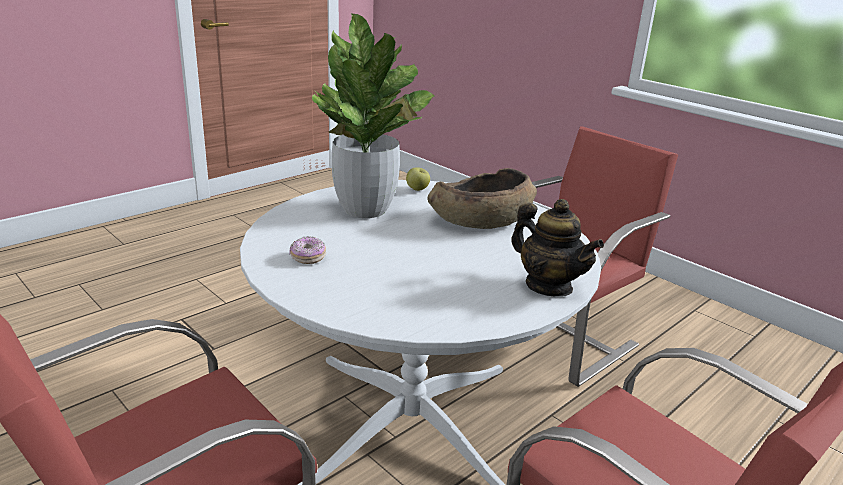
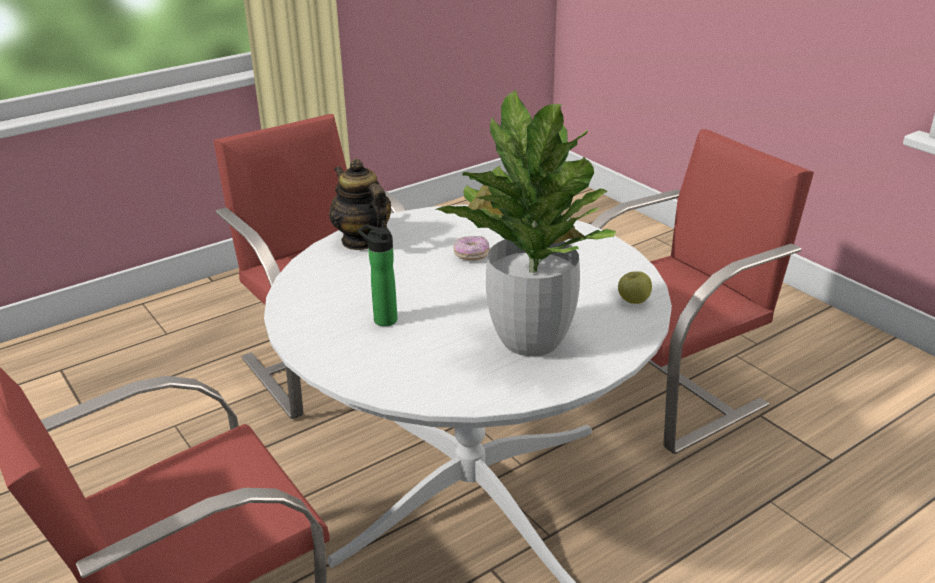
camera: 170 degrees left, 5 degrees up
(308, 257) = (590, 270): donut -> donut (471, 256)
(417, 190) = (447, 385): apple -> apple (633, 301)
(480, 221) = (382, 319): brown bowl -> bottle

